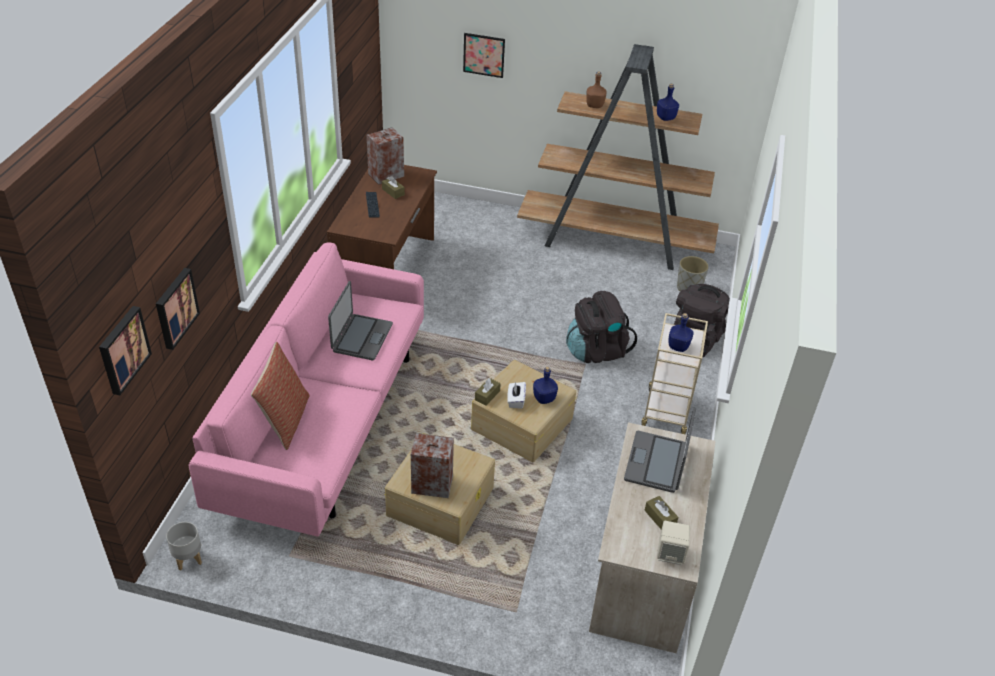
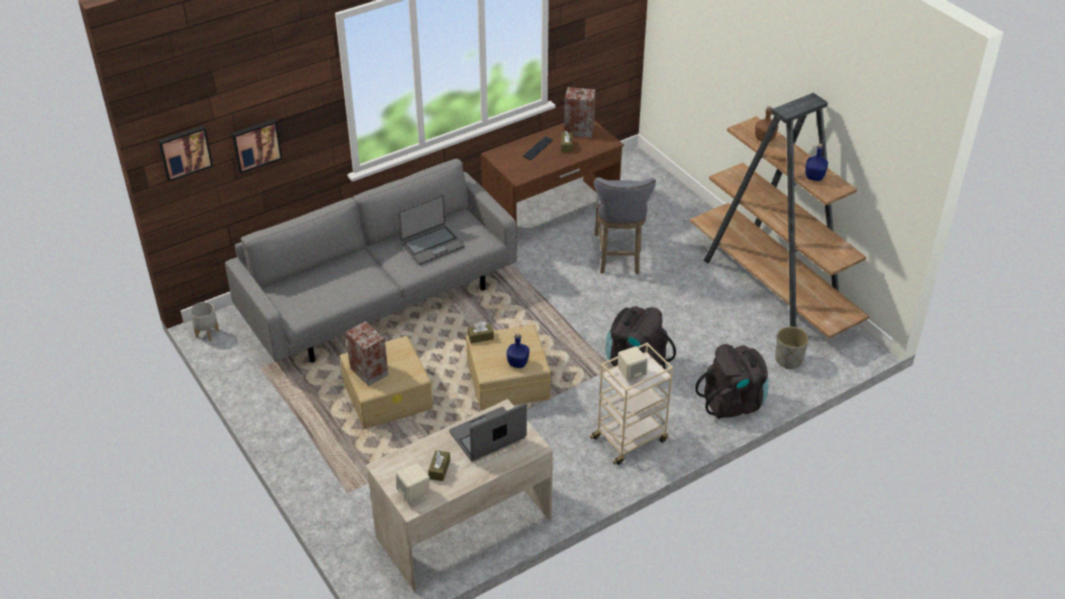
camera: 45 degrees right, 0 degrees up
(285, 420) = (320, 272): pillow -> none
(326, 422) = (380, 300): pink sofa -> grey sofa
(479, 275) = (618, 256): none -> grey stool
(484, 55) = (712, 55): picture -> none
(516, 400) = (496, 352): white tissue box -> none
(678, 346) = (631, 374): blue bottle -> beige speaker

